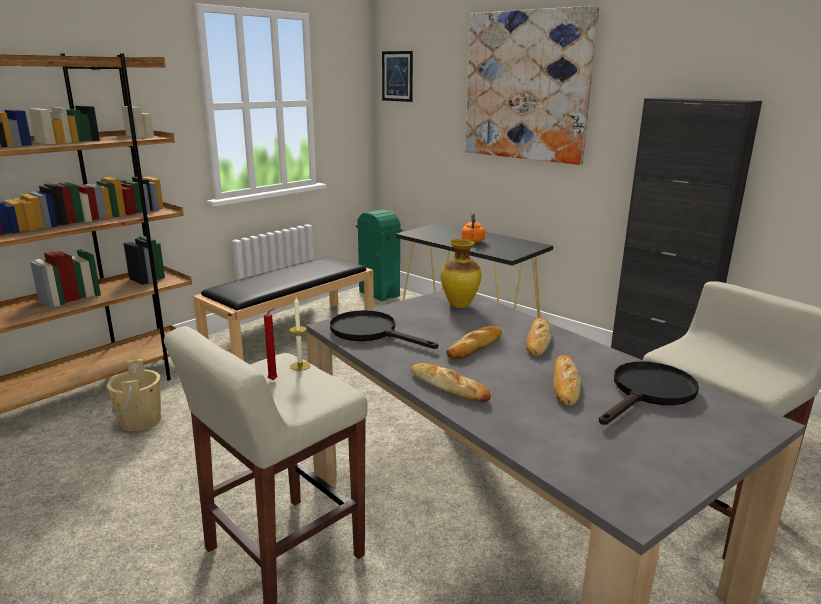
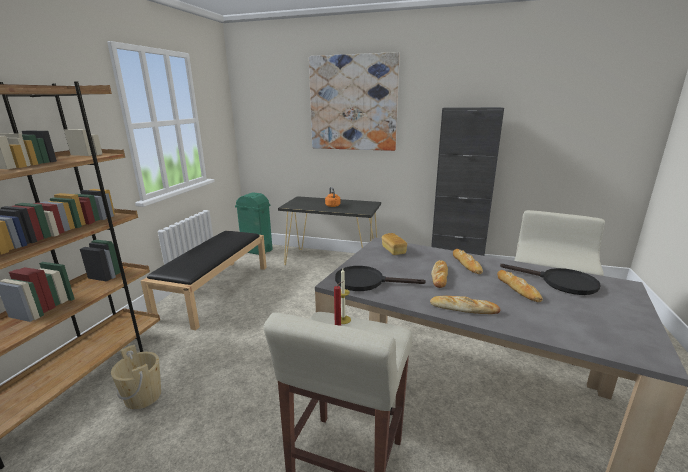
camera: 25 degrees left, 0 degrees up
(397, 76) = (252, 99): picture -> none
(459, 306) = (393, 250): vase -> bread
(648, 393) = (560, 283): black frying pan -> black frying pan turned 105 degrees clockwise

